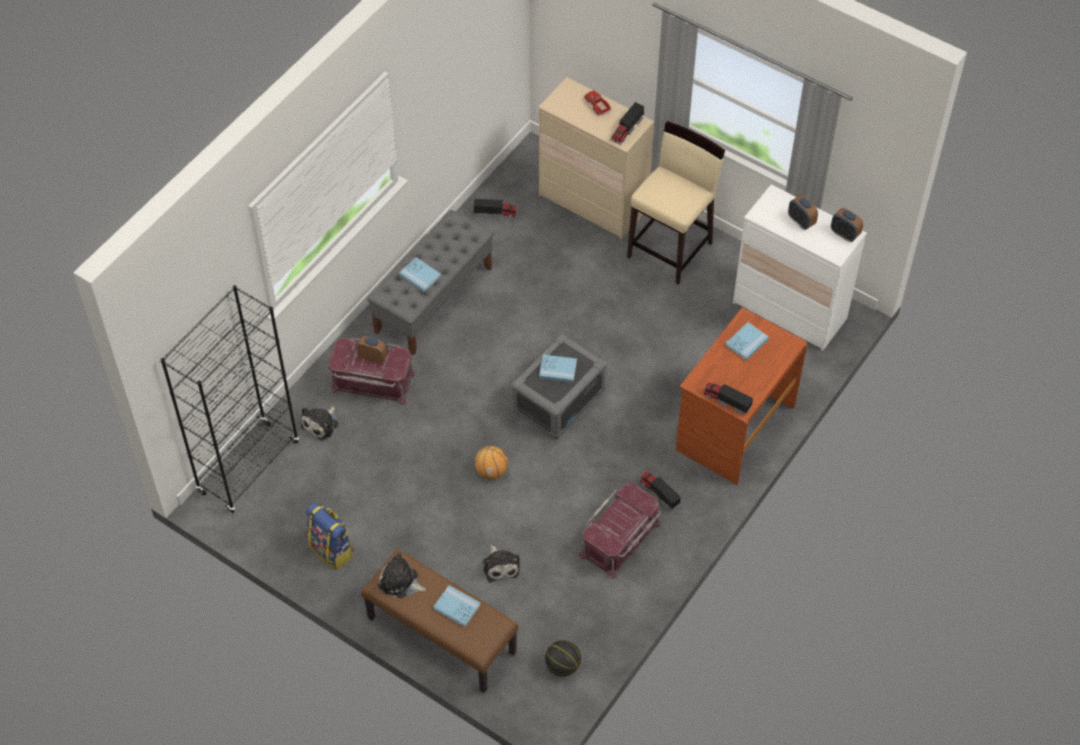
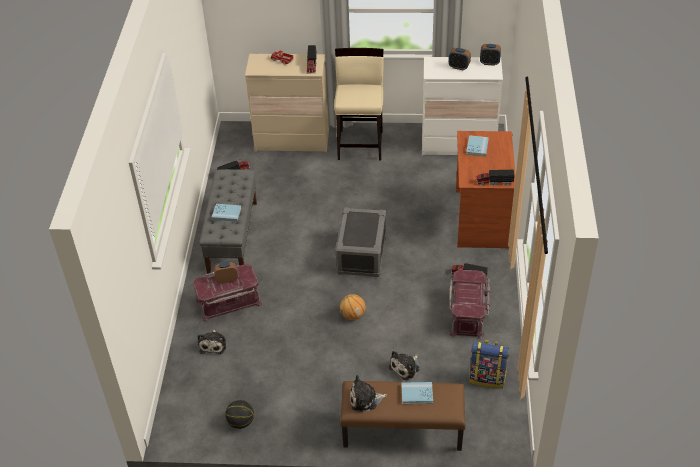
camera: 30 degrees left, 10 degrees down
(249, 467) = (181, 396): black bookcase -> none
(332, 550) = (283, 418): backpack -> backpack (487, 378)
(500, 566) = (406, 367): plush toy -> plush toy turned 90 degrees clockwise
(557, 369) = (358, 227): blue book -> none
(562, 666) = (497, 405): basketball -> basketball (241, 422)

